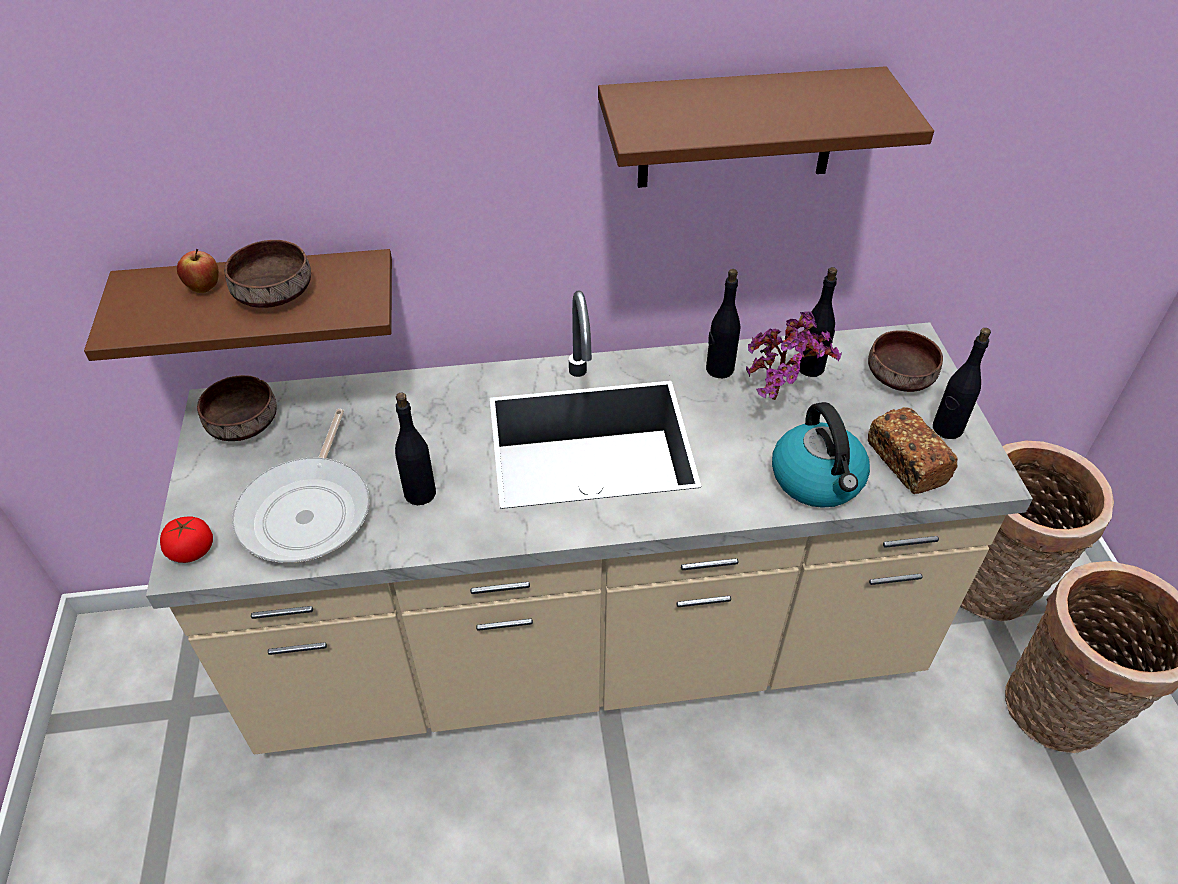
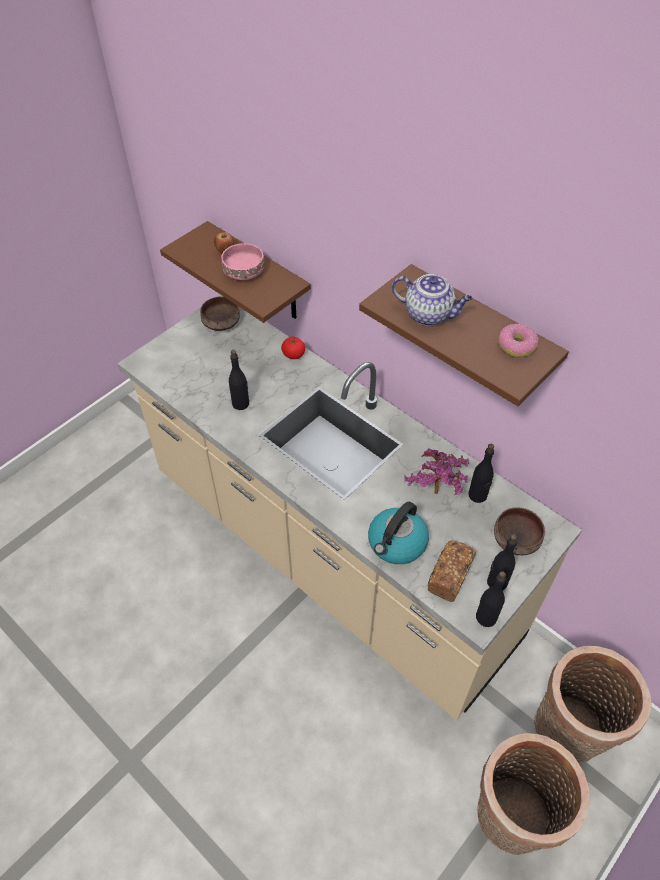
camera: 50 degrees right, 5 degrees up
(192, 551) = (147, 359): tomato -> tomato (293, 354)
(272, 293) = (243, 271): brown bowl -> pink bowl
(309, 510) = (198, 376): frying pan -> none
(712, 115) = (429, 314): none -> teapot
(719, 369) = (433, 458): black bottle -> black bottle (486, 617)
(840, 89) = (516, 345): none -> donut

